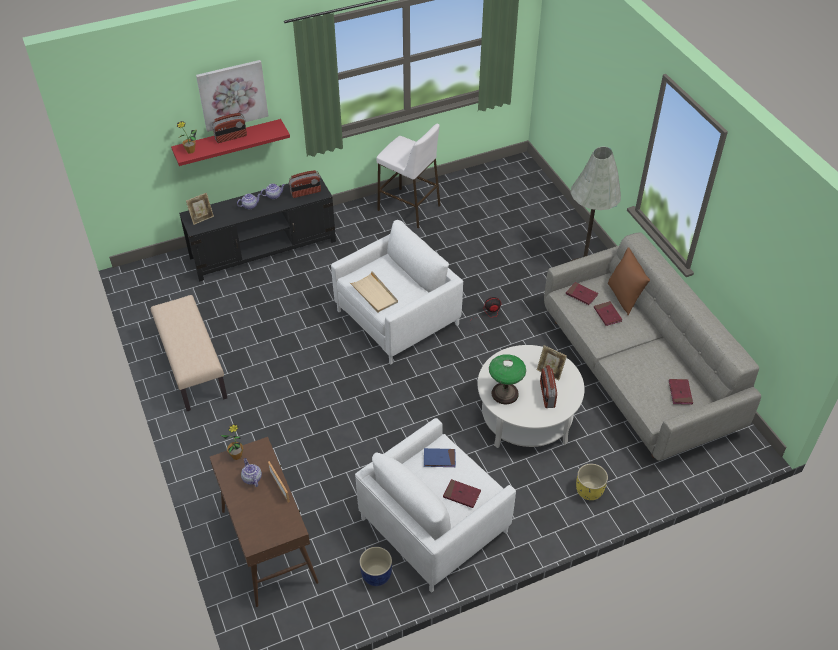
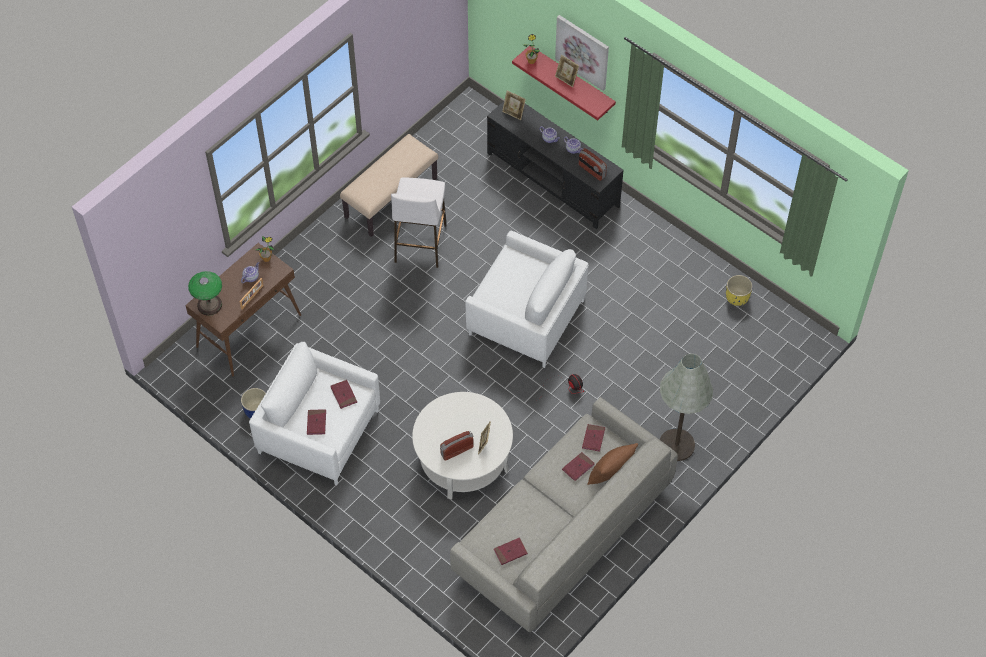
camera: 65 degrees right, 10 degrees up
(231, 137) = (566, 79): radio -> picture frame
(374, 294) = (499, 278): beige tray -> none
(409, 208) = (678, 267): white stool -> white stool (420, 244)
(439, 459) = (343, 395): blue book -> red book
(505, 393) = (442, 419): table lamp -> table lamp (209, 305)
(589, 490) = (407, 532): yellow planter -> yellow planter (737, 298)

